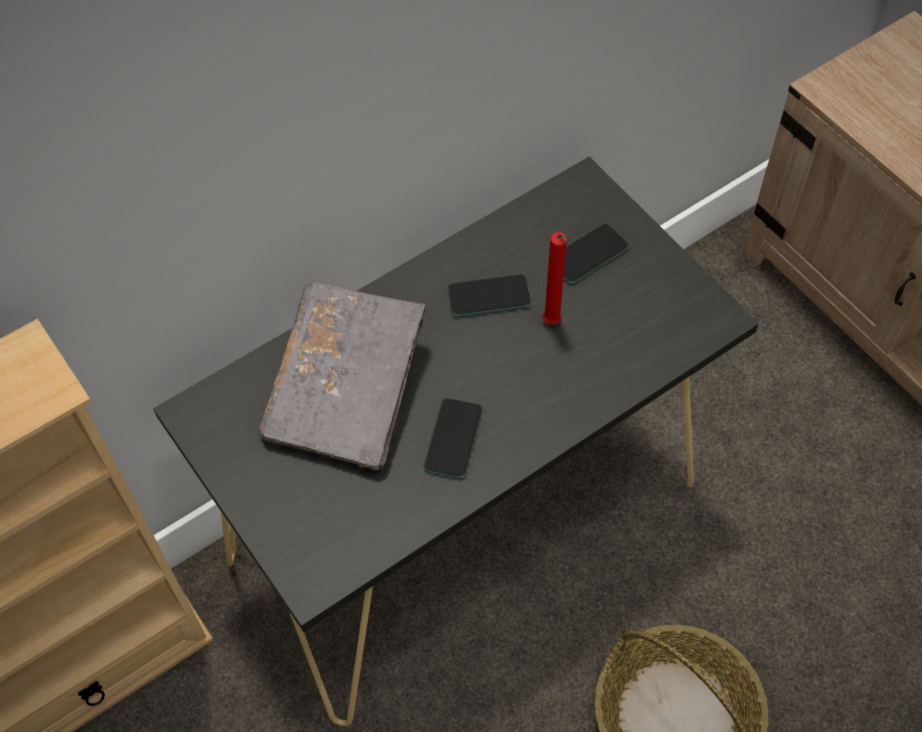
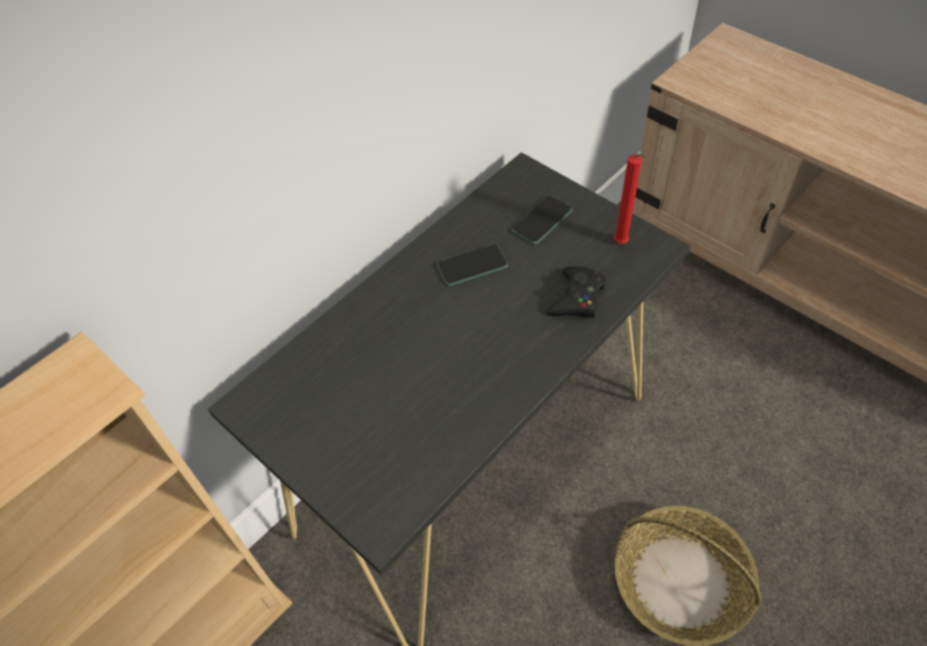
camera: 10 degrees left, 5 degrees down
(347, 390) = (373, 360): grey book -> none
(453, 439) = (473, 381): phone -> none
(552, 324) = (529, 276): red candle -> red candle (622, 244)
(601, 362) = (577, 298): none -> black game controller

